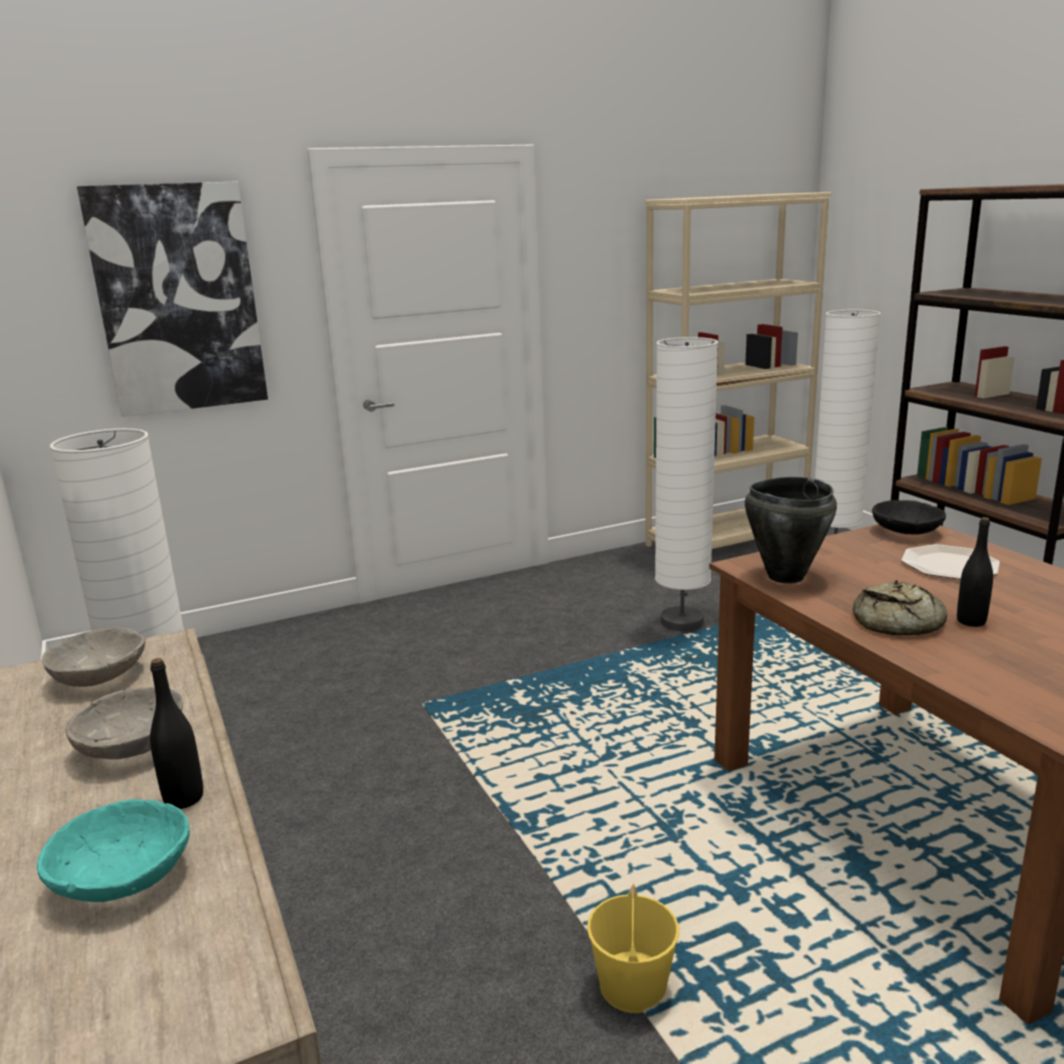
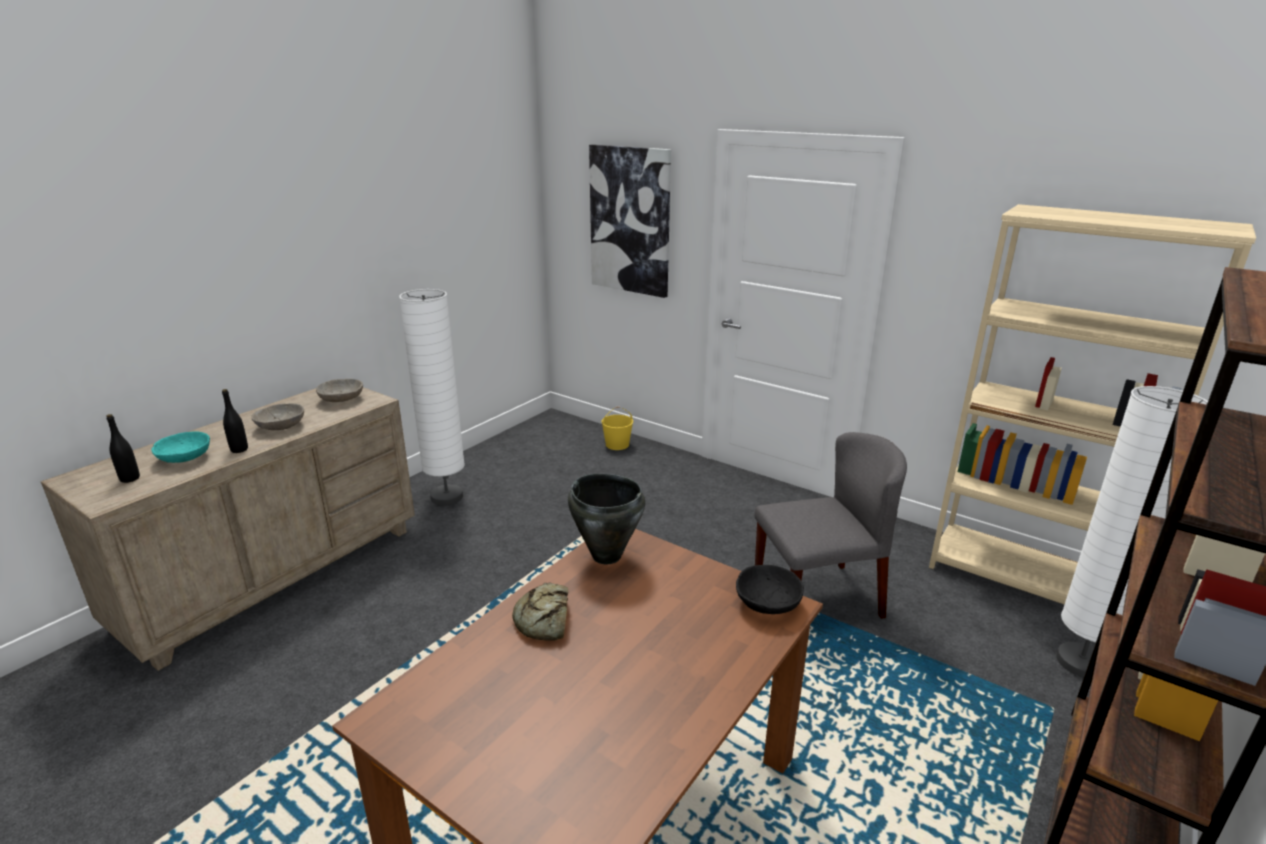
camera: 60 degrees right, 5 degrees up
(632, 984) = (375, 688): yellow bucket -> yellow bucket (617, 444)
(682, 622) = (818, 597): white floor lamp -> grey chair
(950, 564) = (695, 636): plate -> none
(971, 621) = (566, 657): black bottle -> black bottle (130, 479)

